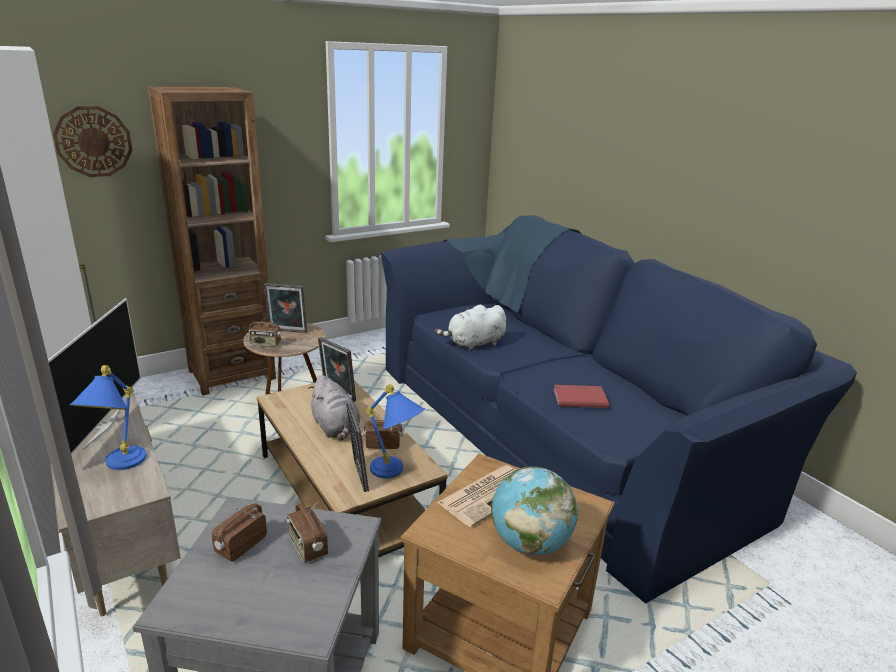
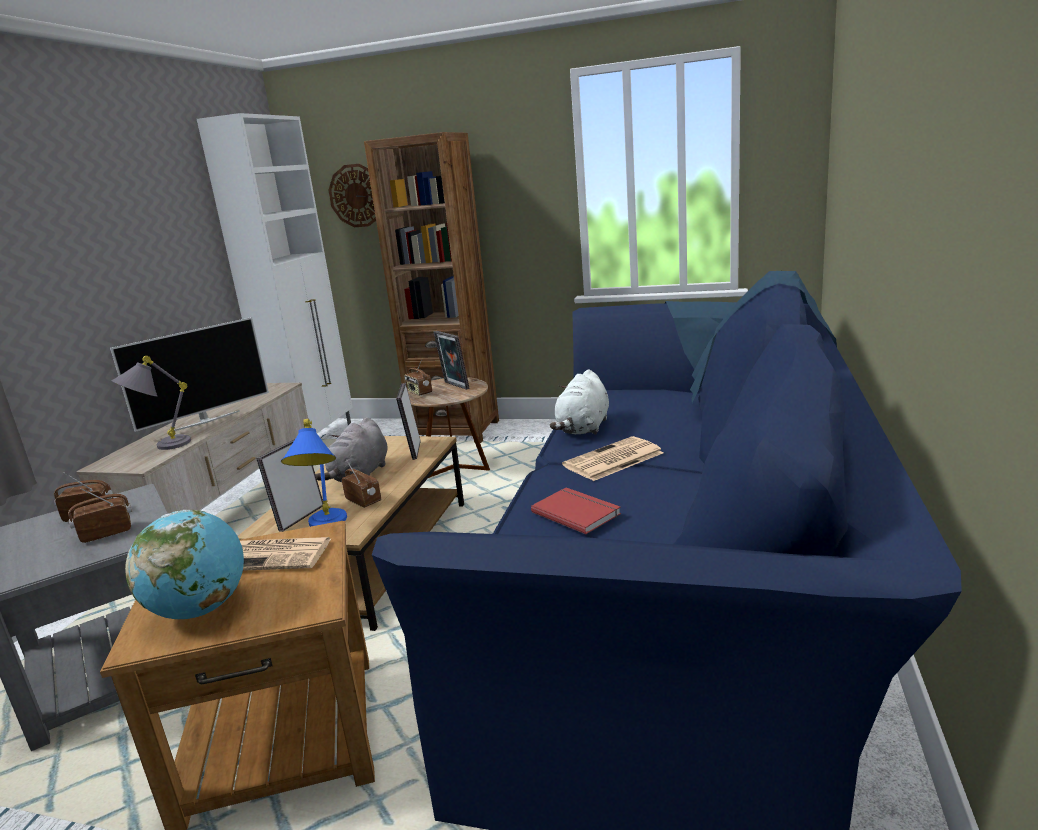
camera: 50 degrees right, 5 degrees down
(118, 467) = (161, 447): blue table lamp -> grey table lamp
(307, 547) = (107, 533): radio -> radio turned 45 degrees clockwise
(474, 344) = (583, 428): white plush toy -> white plush toy turned 90 degrees counterclockwise
(535, 360) = (612, 460): none -> newspaper

